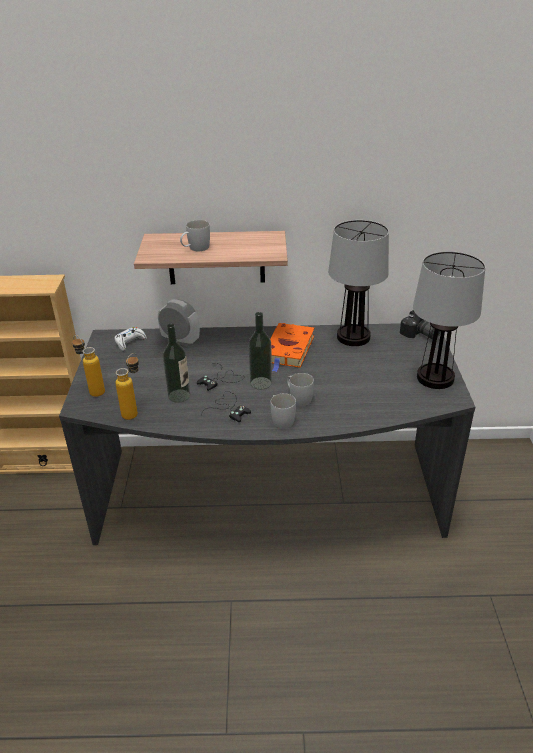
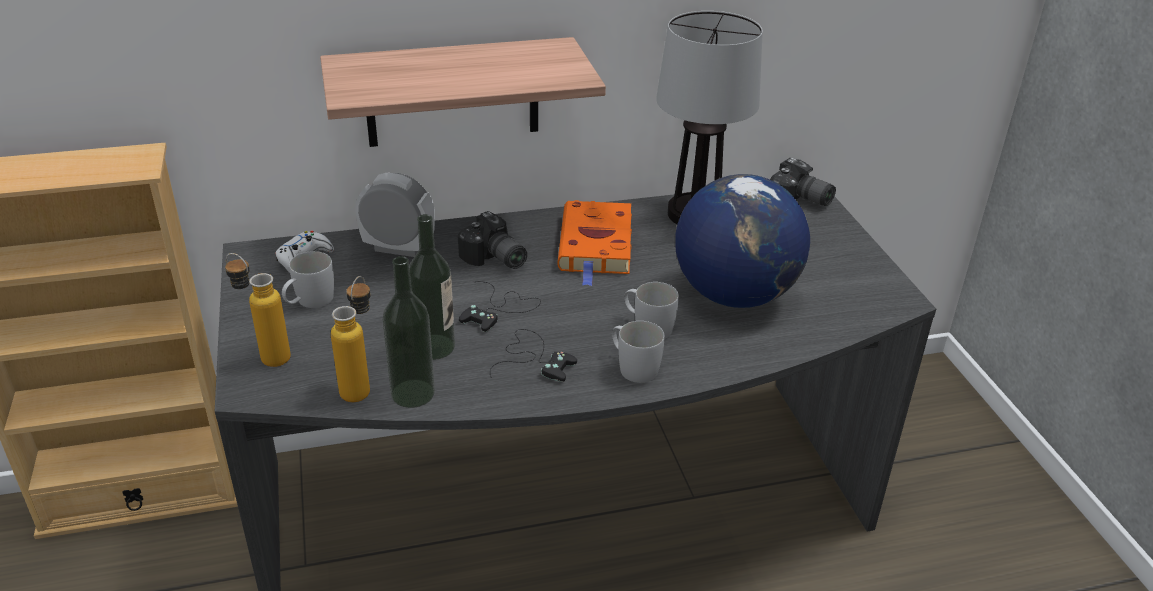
camera: 15 degrees left, 0 degrees up
(195, 248) = (431, 76): white mug -> white mug (309, 302)
(229, 352) = (494, 260): none -> camera
(260, 383) = (572, 308): bottle -> bottle (412, 393)
(356, 385) = (734, 295): none -> globe
(435, 378) = (855, 270): table lamp -> none

